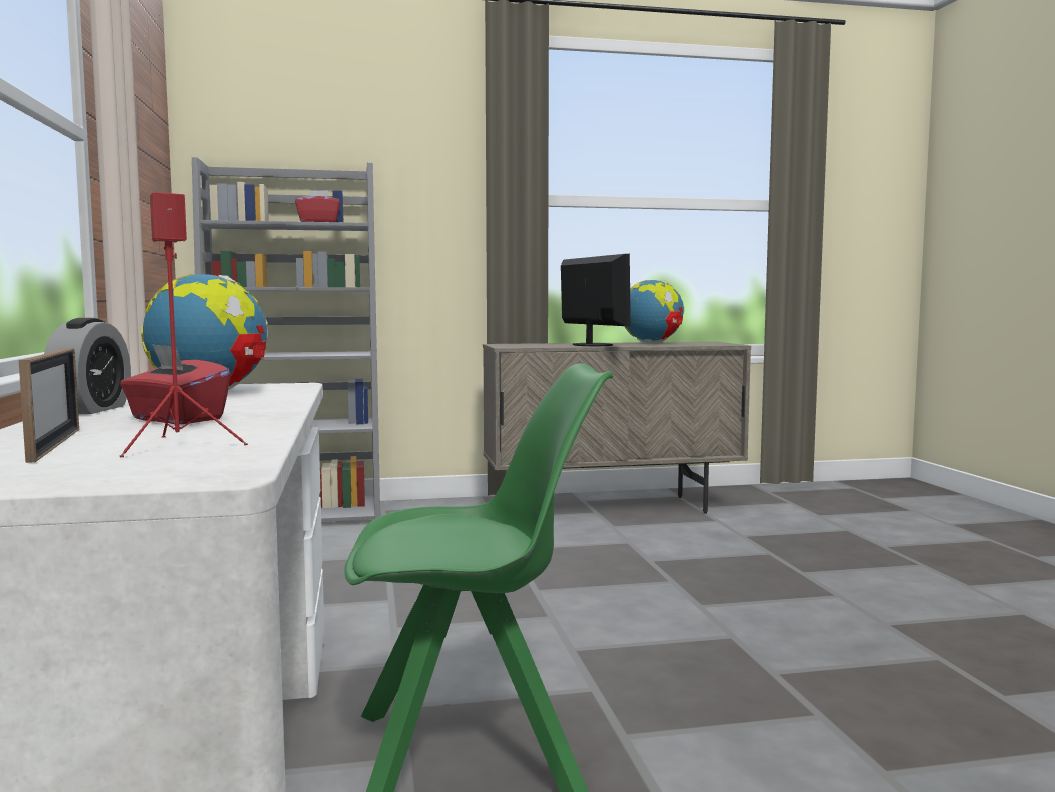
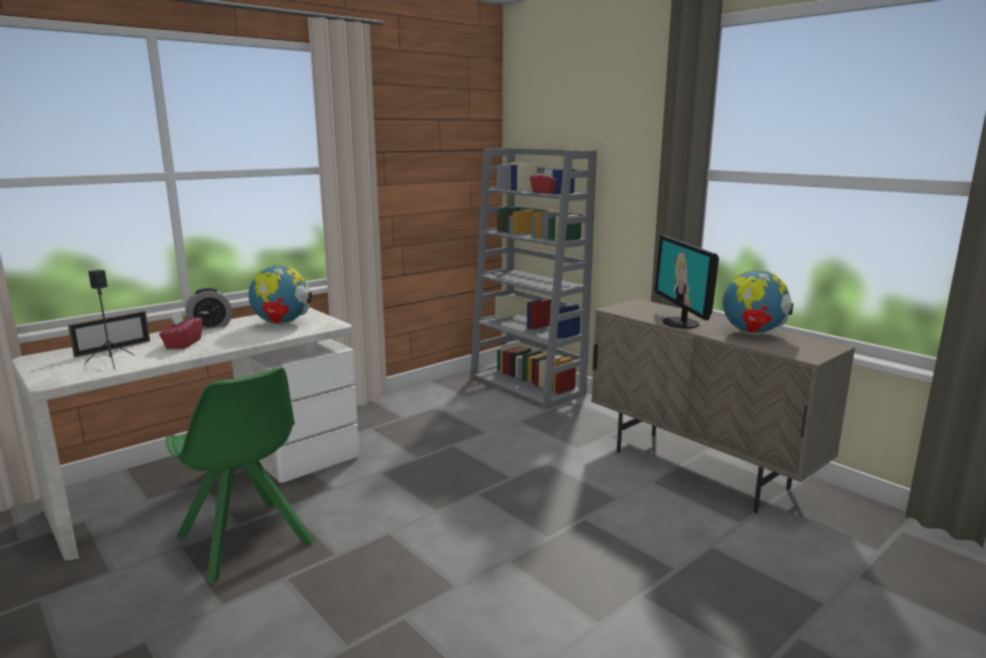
camera: 60 degrees right, 10 degrees up
(180, 445) = (111, 362): red speaker -> black speaker
(591, 345) = (681, 323): monitor -> monitor turned 135 degrees clockwise

